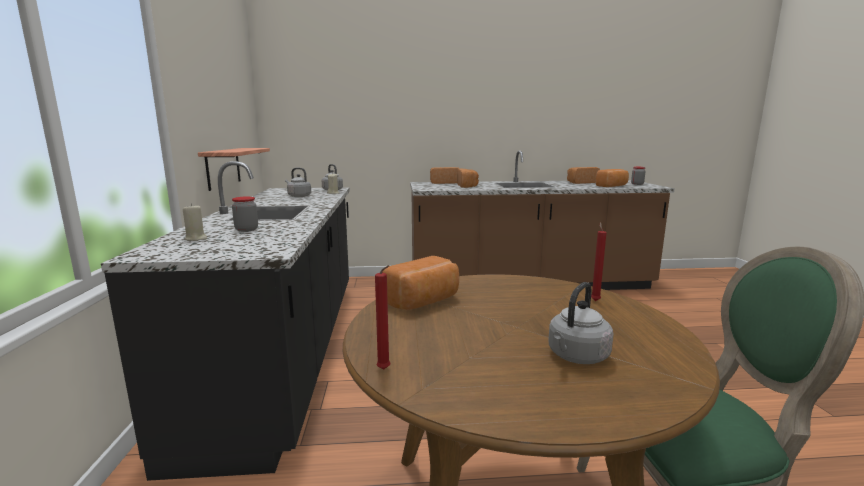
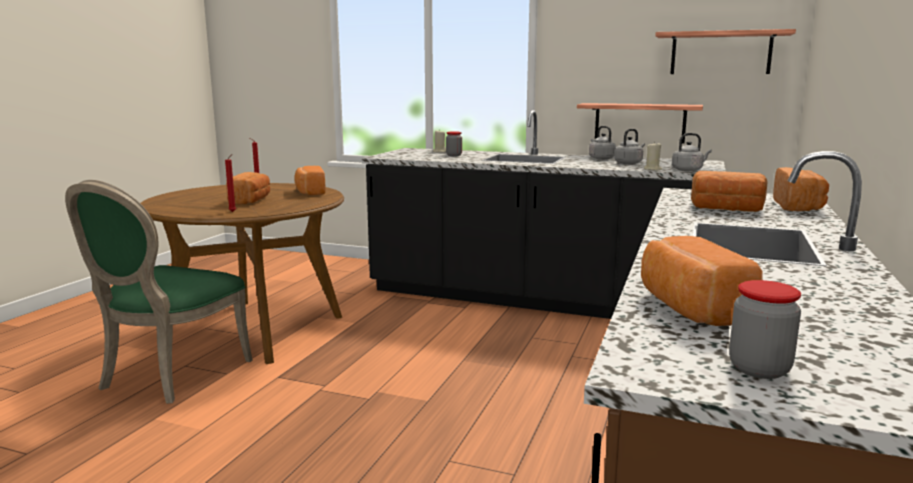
camera: 115 degrees right, 0 degrees up
(239, 106) = (720, 53): none -> shelf
(576, 357) = (201, 199): grey kettle -> grey kettle (600, 158)
(581, 182) = (826, 303): bread -> bread (251, 201)

